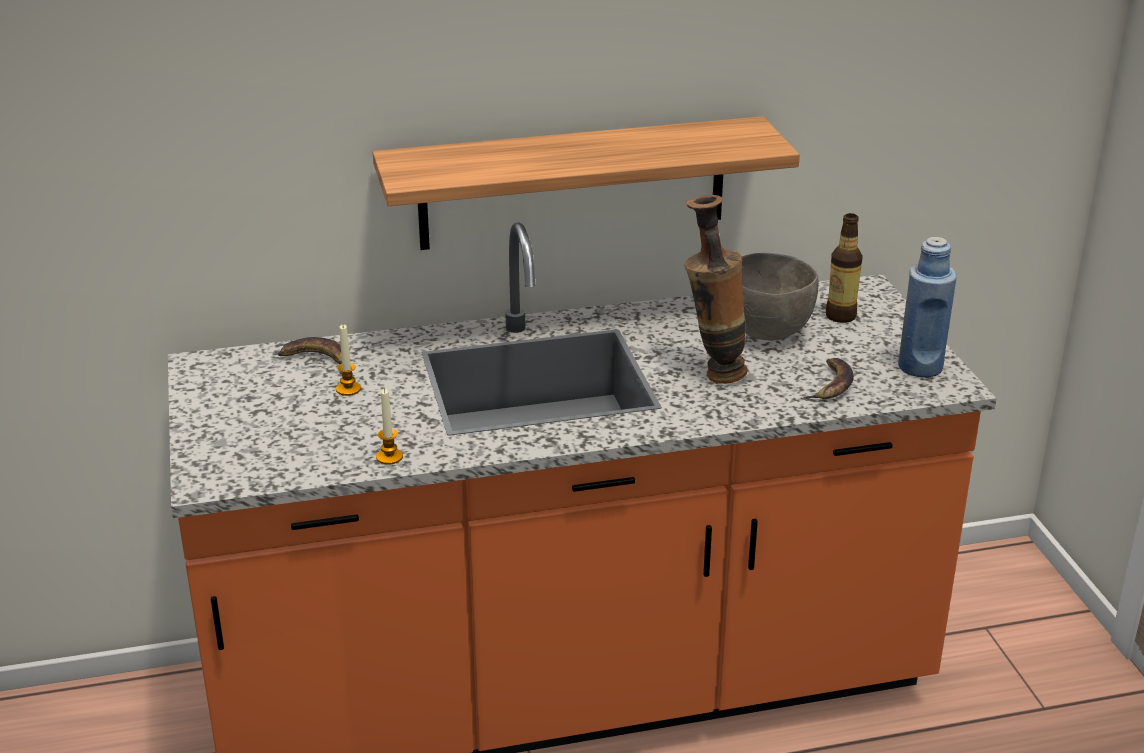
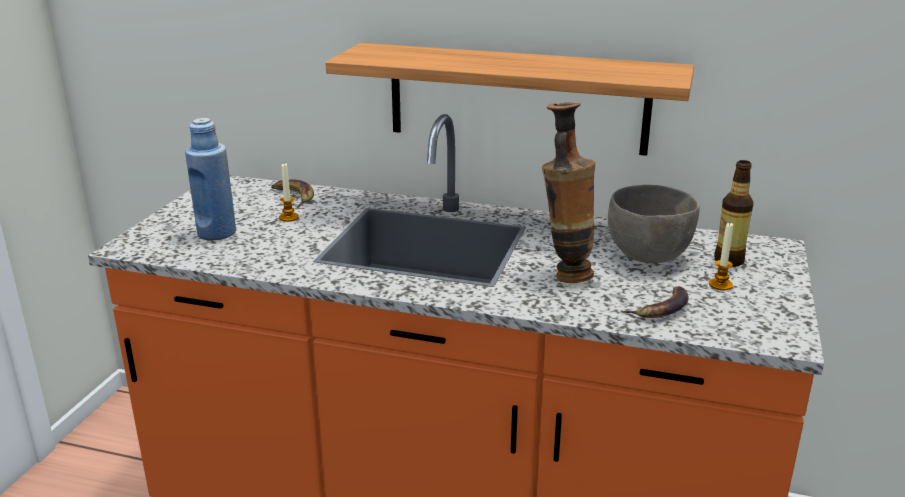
camera: 30 degrees right, 5 degrees down
(389, 457) = (255, 264): candle -> candle (720, 285)
(920, 367) = (766, 317): blue bottle -> blue bottle (216, 233)

